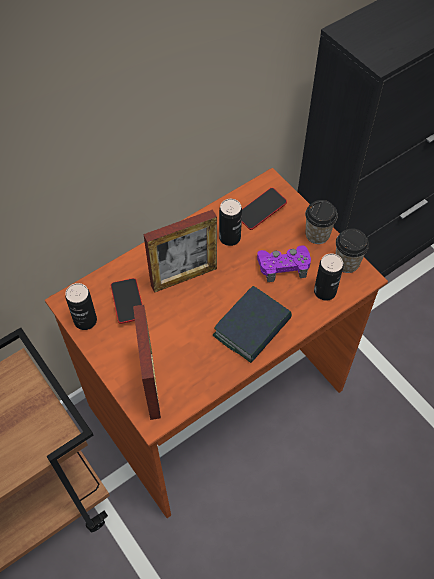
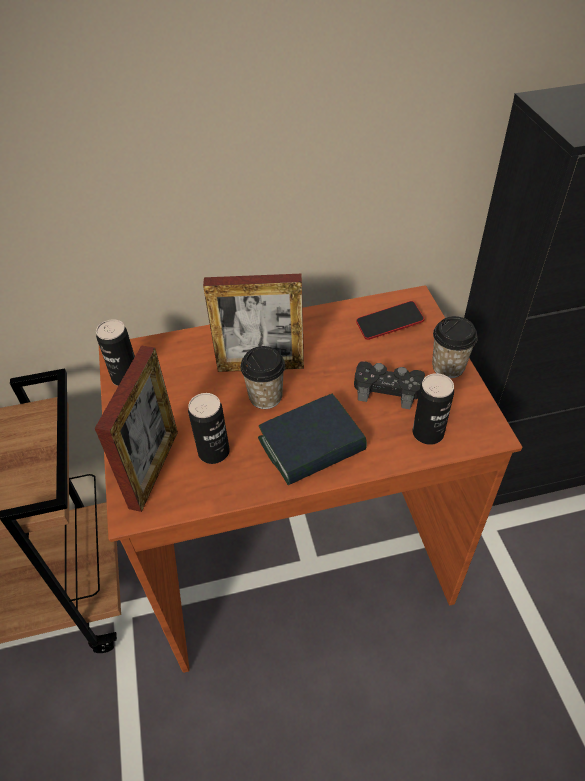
camera: 25 degrees right, 10 degrees down
(127, 302) = (182, 373): phone -> none
(230, 237) = (337, 341): can -> can (214, 452)
(283, 266) = (387, 389): purple game controller -> black game controller
(347, 263) = (473, 409): cup -> cup (265, 397)

